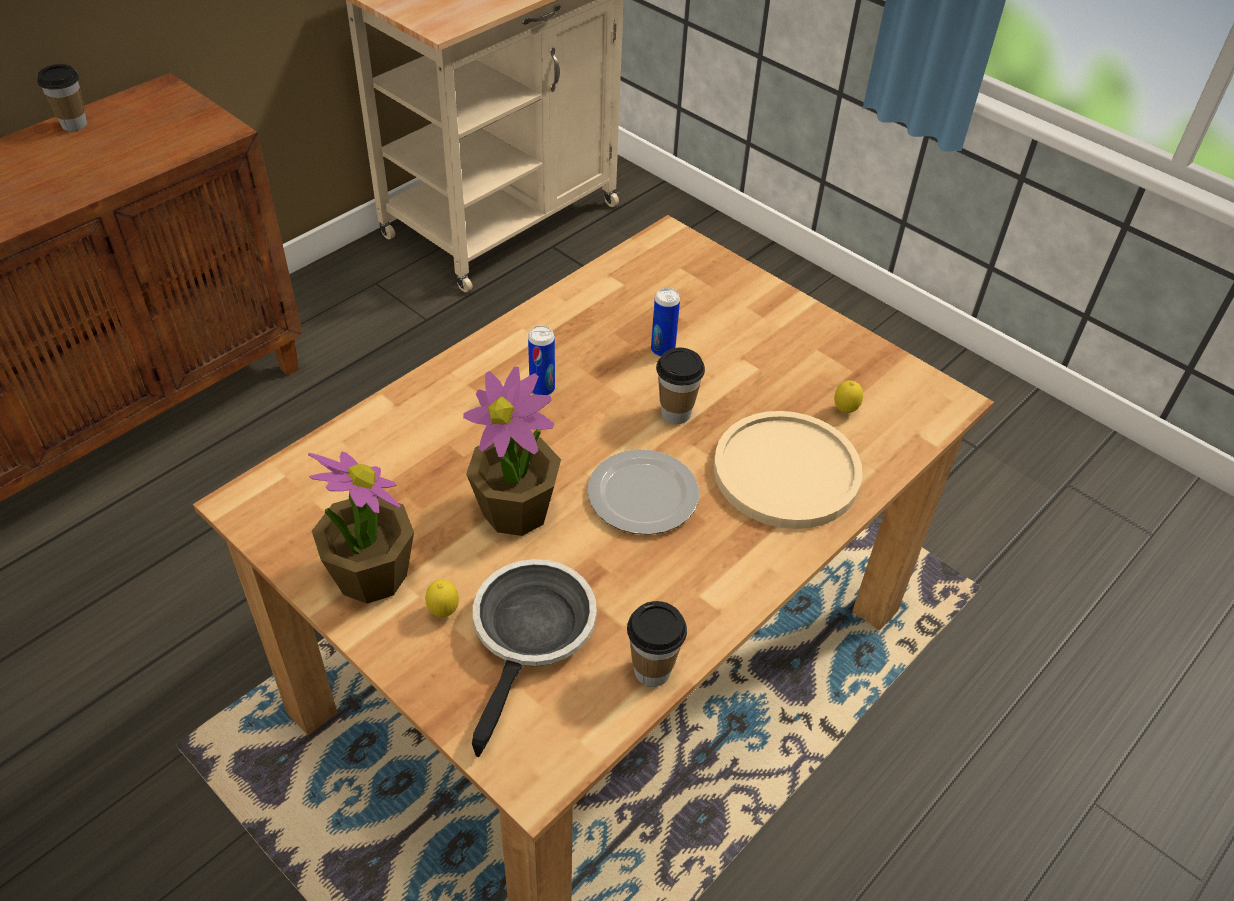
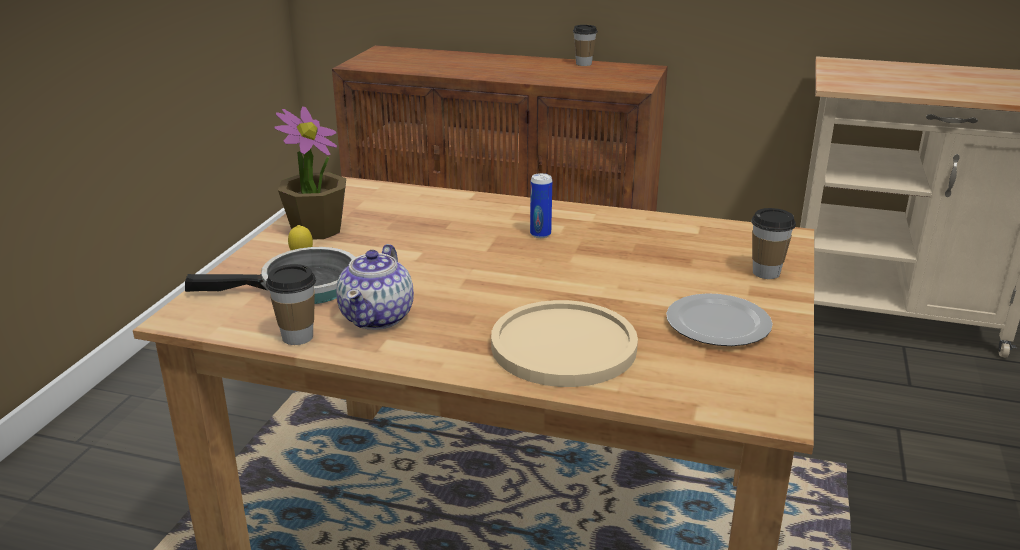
camera: 65 degrees right, 20 degrees down
(516, 510) = (411, 255): potted plant -> none
(642, 493) = (473, 293): plate -> plate (719, 323)
(648, 587) = (378, 317): none -> teapot
(662, 350) = (642, 264): can -> none
(675, 413) = (576, 285): cup -> cup (766, 273)
(845, 411) = (677, 358): lemon -> none

